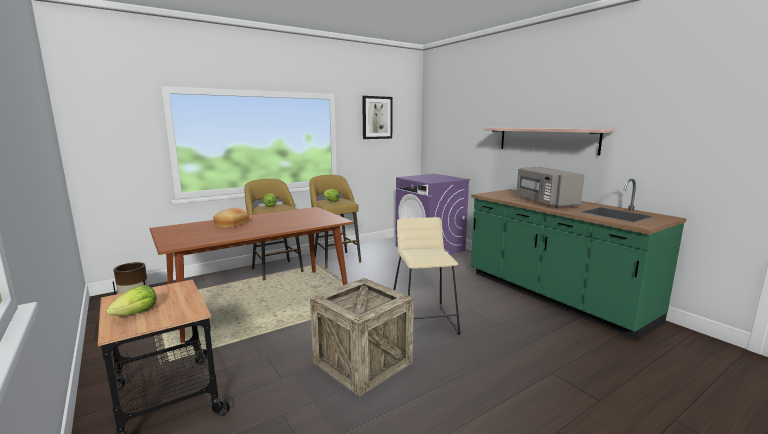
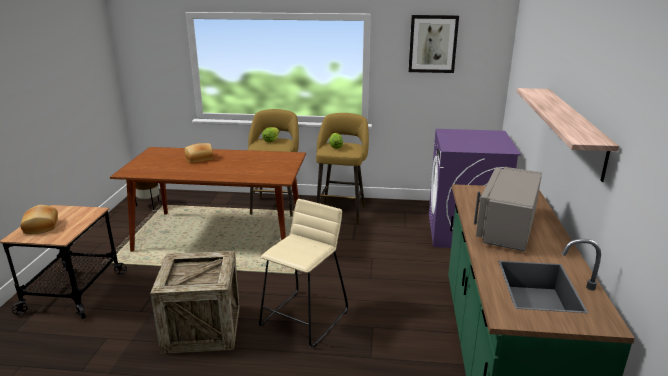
camera: 40 degrees right, 10 degrees up
(137, 313) = (42, 226): lettuce -> bread

